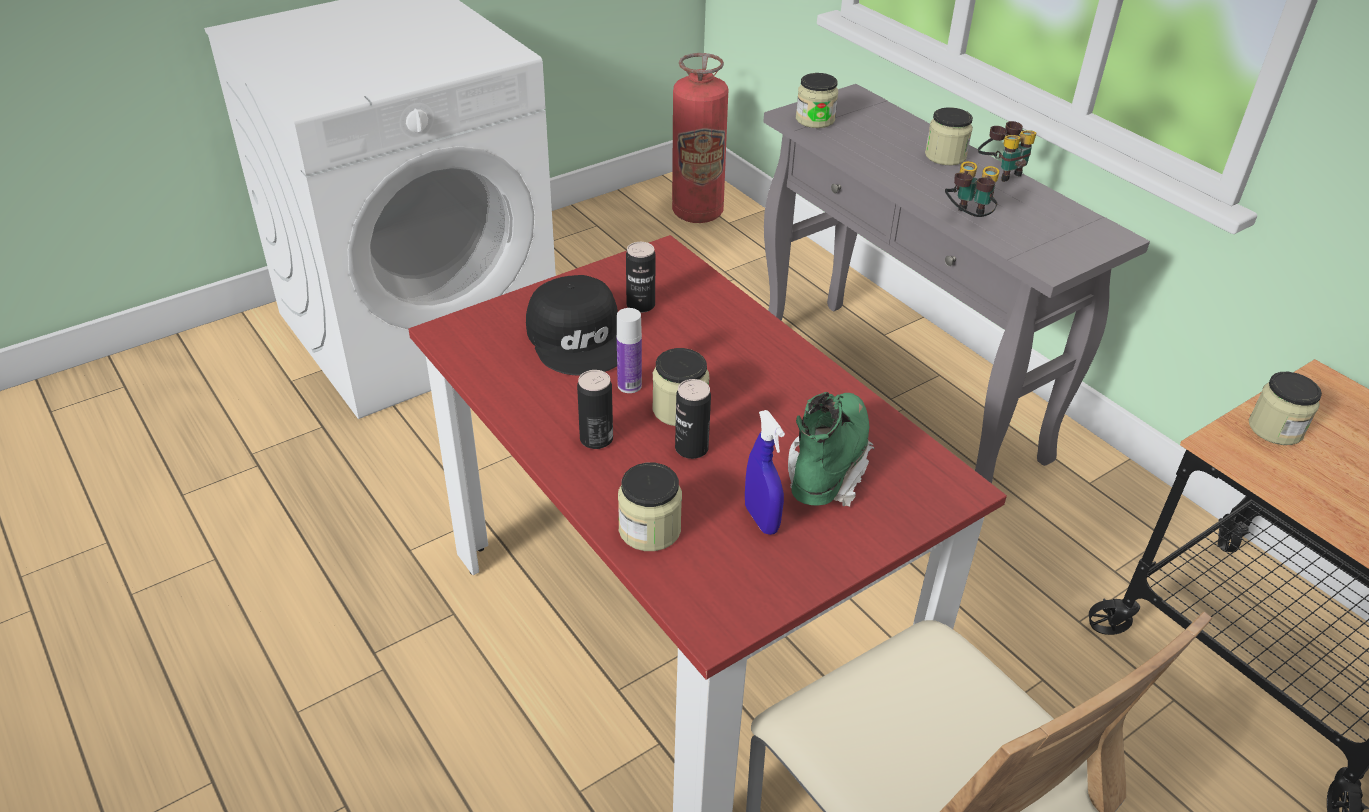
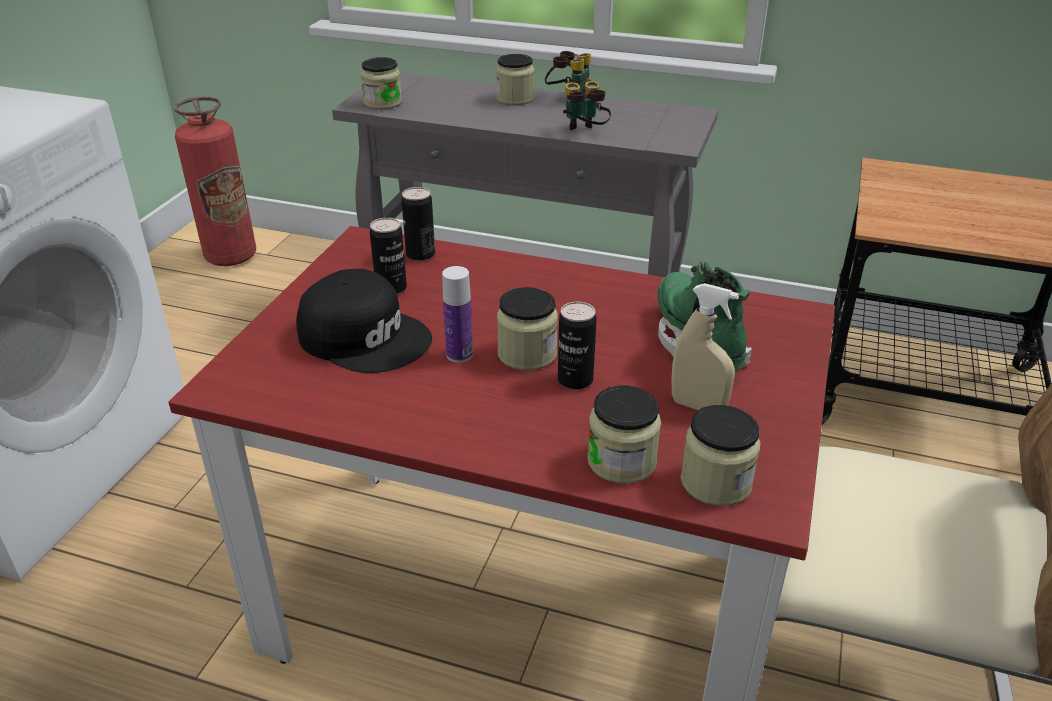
camera: 35 degrees left, 5 degrees down
(596, 439) = (483, 411): can -> can (420, 254)
(761, 519) = (698, 406): blue spray bottle -> beige spray bottle
(1275, 429) = (894, 205): jar -> jar (716, 482)

